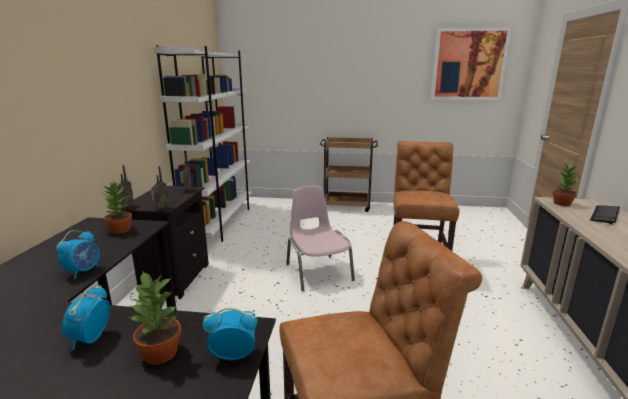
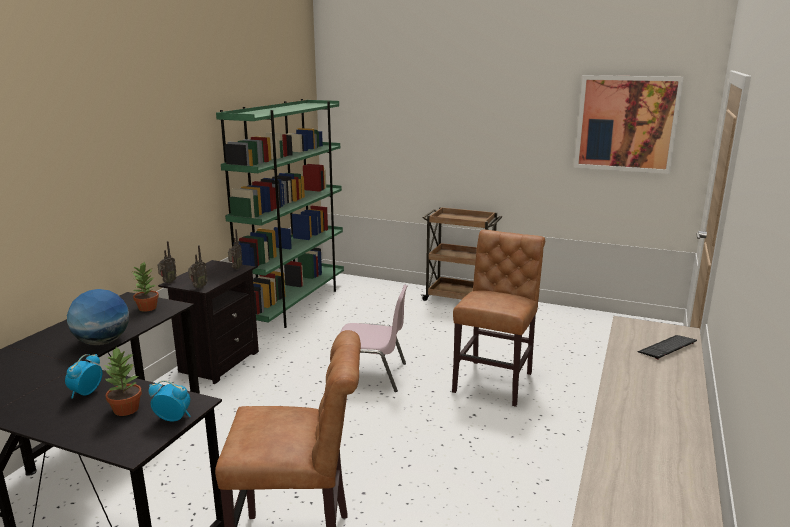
camera: 15 degrees right, 0 degrees up
(83, 271) = (102, 342): alarm clock -> globe
(220, 223) = (294, 305): white bookcase -> green bookcase
(318, 271) = (371, 375): pink chair -> pink chair turned 105 degrees clockwise
(561, 203) = (635, 328): potted plant -> none

